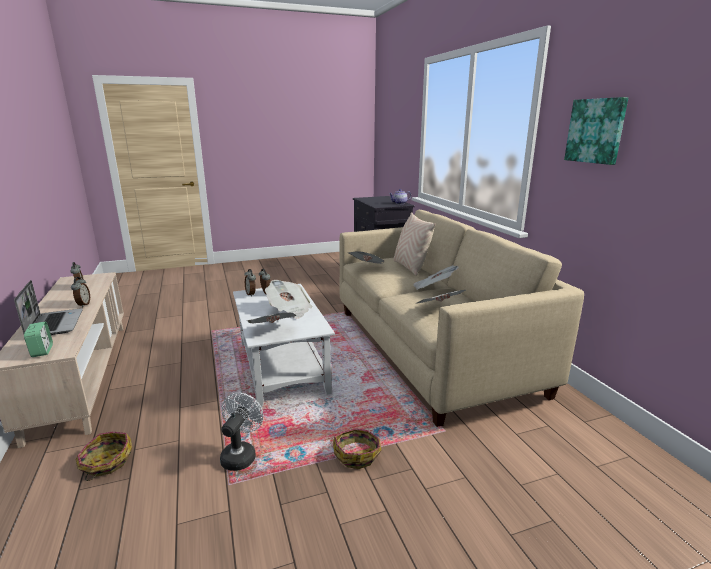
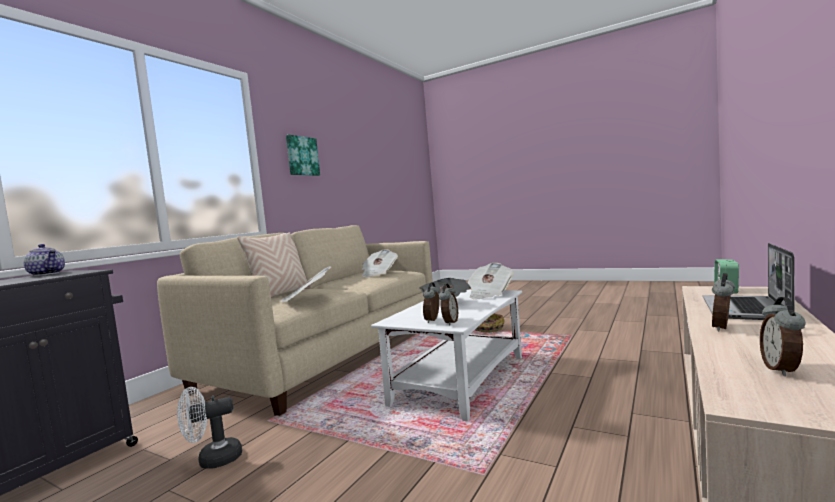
camera: 130 degrees left, 15 degrees down
(106, 462) = (663, 360): basket -> none
(241, 454) = (556, 342): white fan -> white fan (213, 460)
(433, 288) = (332, 283): newspaper -> none

